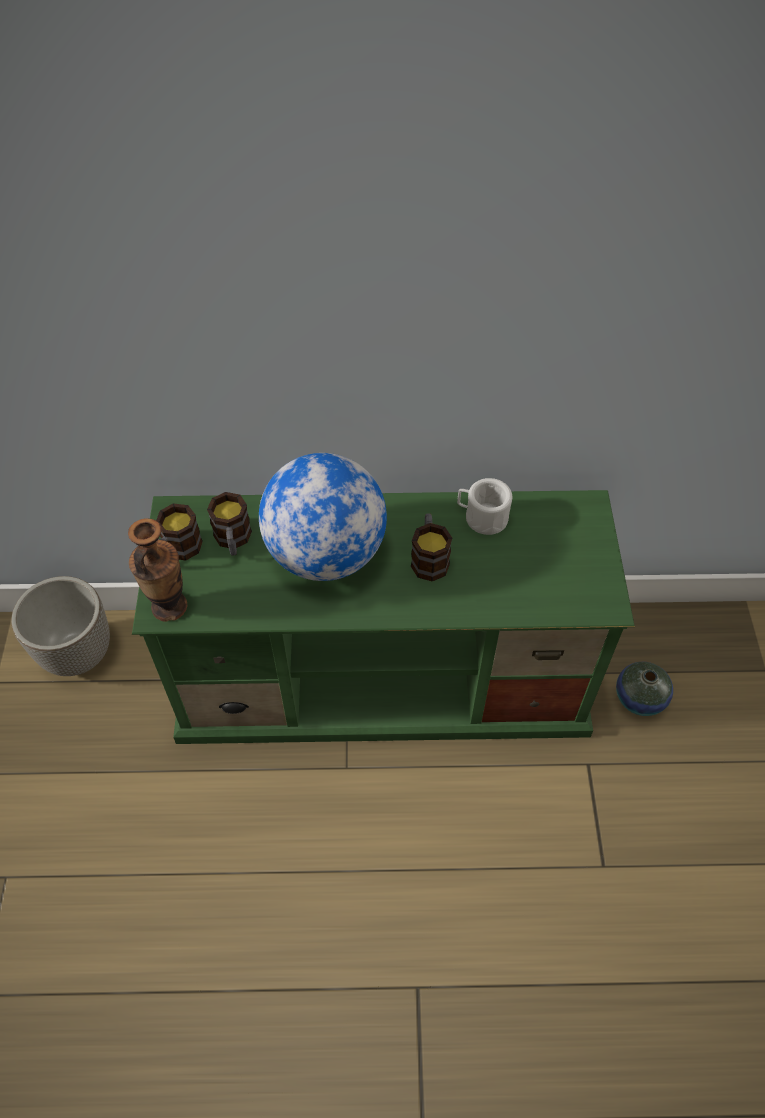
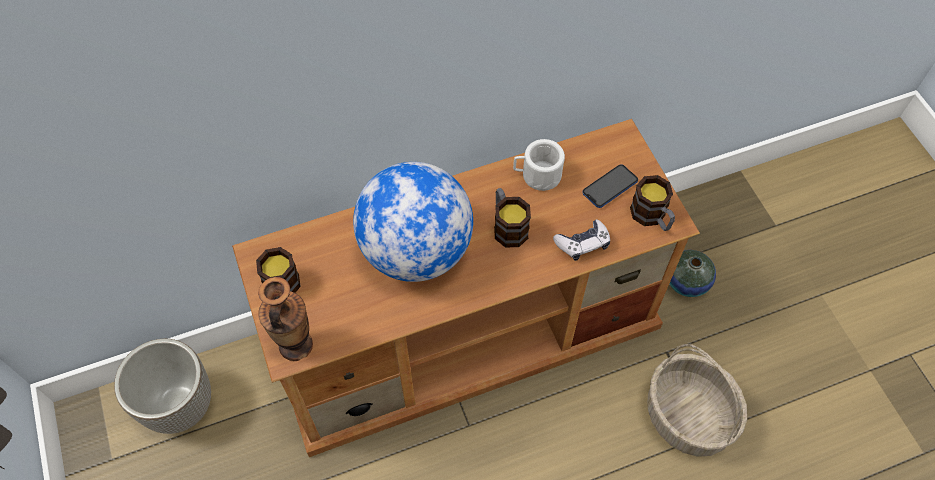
camera: 20 degrees left, 5 degrees up
(233, 540) = (327, 264): mug -> mug (652, 217)
(385, 675) = (470, 332): green tv stand -> brown tv stand
(500, 598) = (582, 244): none -> game controller
(554, 551) = (610, 187): none -> phone
(583, 839) = (686, 416): none -> basket

